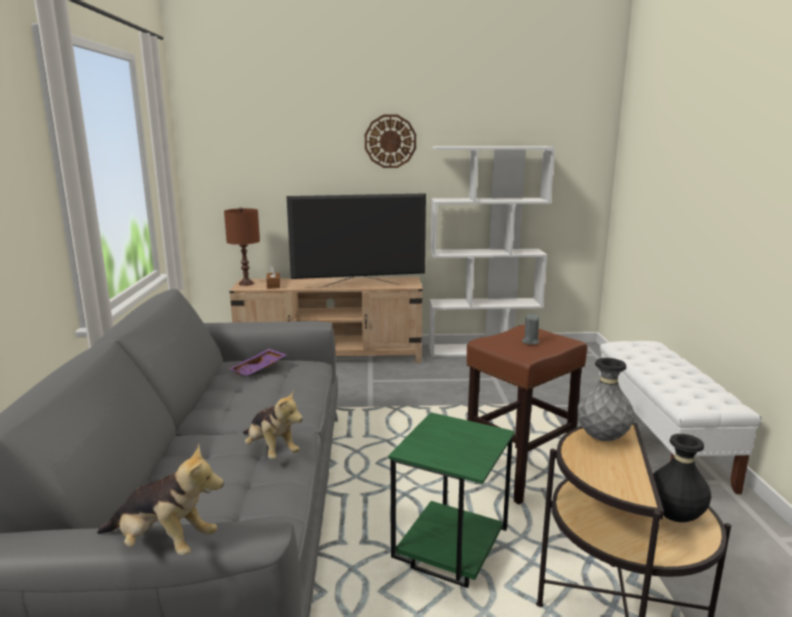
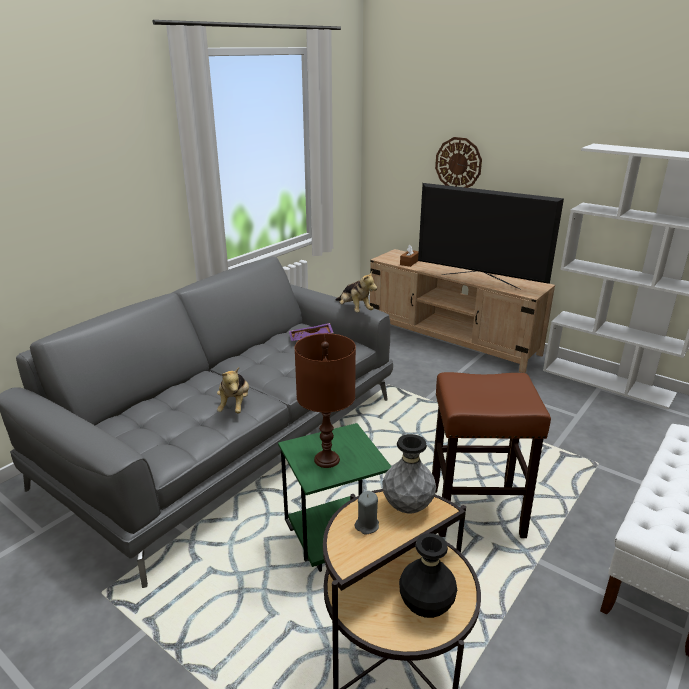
camera: 40 degrees right, 10 degrees up
(163, 544) = (76, 436): plush toy -> plush toy (354, 310)
(246, 284) = (391, 255): brown table lamp -> brown table lamp (326, 460)
(390, 141) = (549, 133): wall clock -> wall clock (458, 163)
(530, 342) = (494, 393): grey candle -> grey candle (367, 525)

